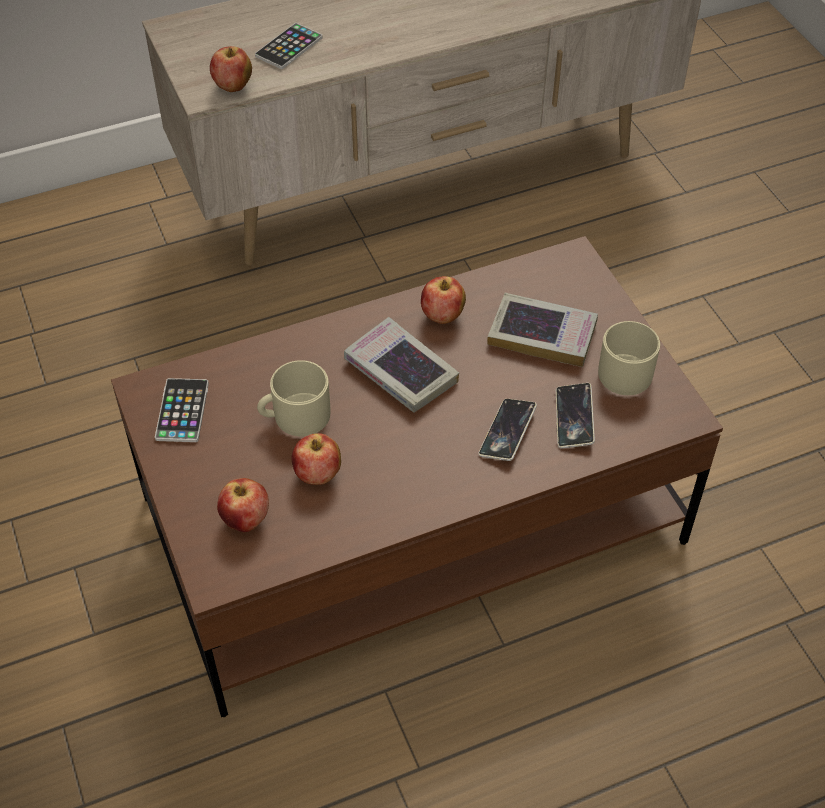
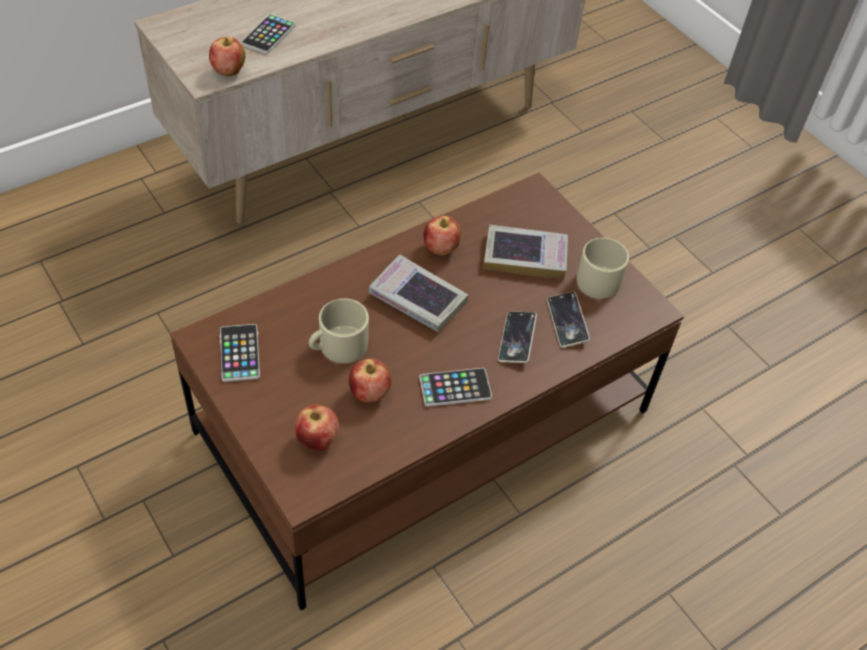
camera: 15 degrees left, 0 degrees up
(419, 480) = (455, 388): none -> phone

